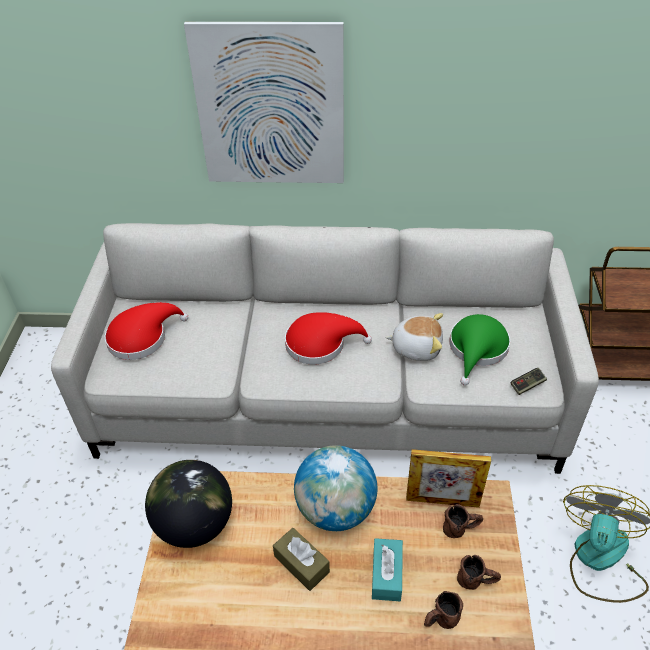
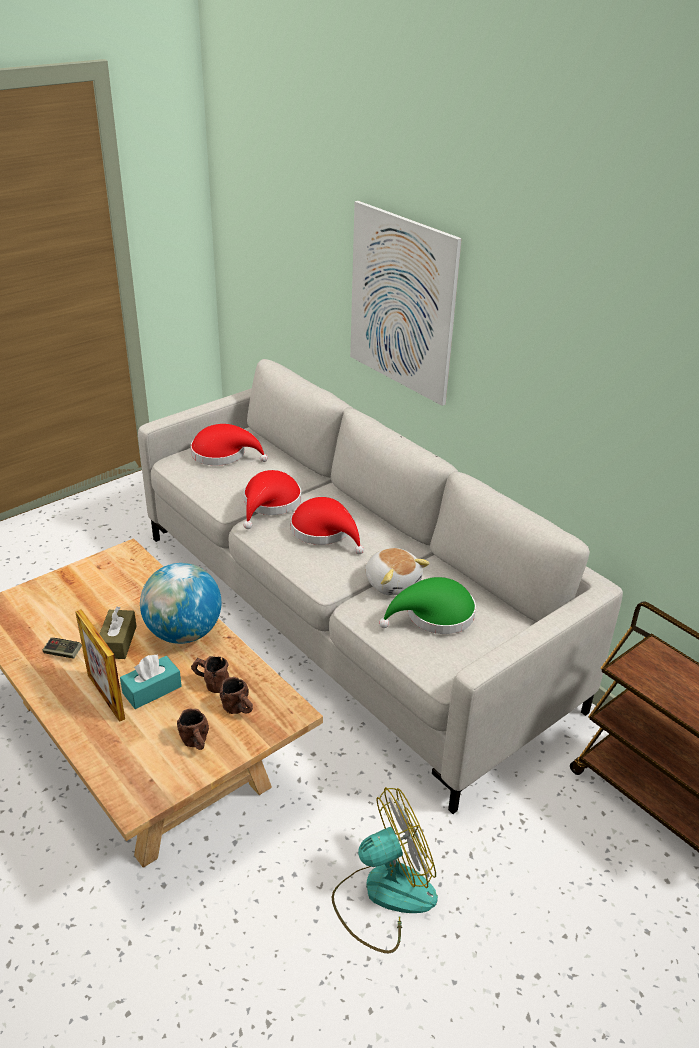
camera: 45 degrees right, 10 degrees down
(195, 524) = (101, 575): globe -> none
(246, 352) = (270, 504): none -> red hat
(440, 621) = (138, 740): brown mug -> brown mug (210, 683)
(442, 501) = (255, 686): picture frame -> picture frame (106, 696)
(527, 385) = (434, 666): game controller -> game controller (63, 653)

